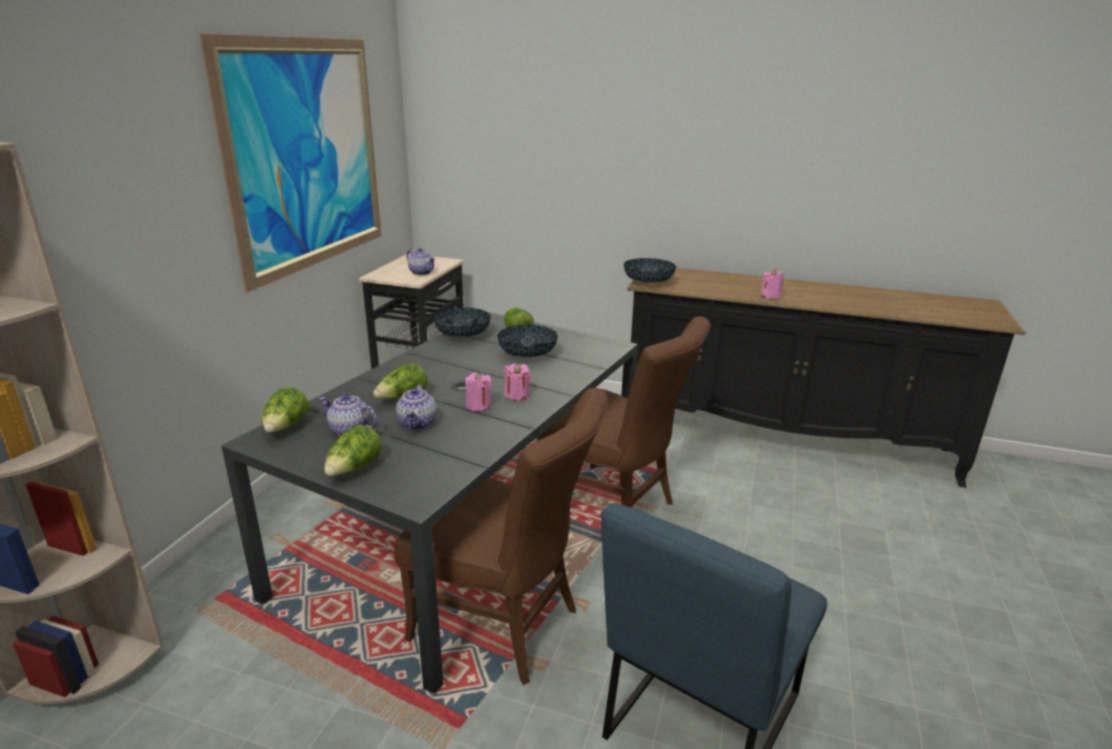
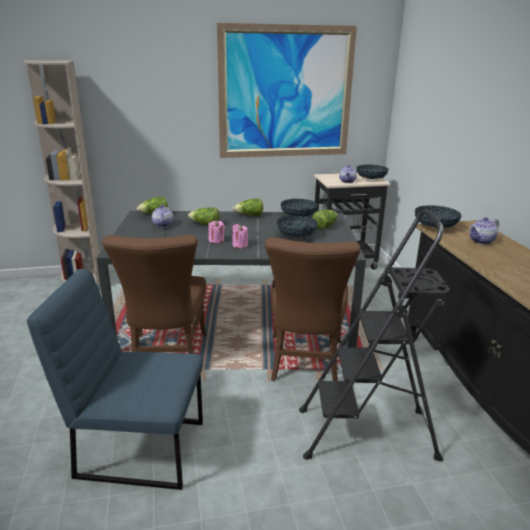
camera: 60 degrees right, 0 degrees up
(354, 469) = (130, 234): lettuce -> lettuce (249, 215)
(418, 423) = (183, 234): teapot -> teapot (481, 241)
(434, 261) = (371, 179): none -> bowl
(760, 515) = (369, 433): none -> step ladder
(770, 296) = (496, 269): pink candle -> none

